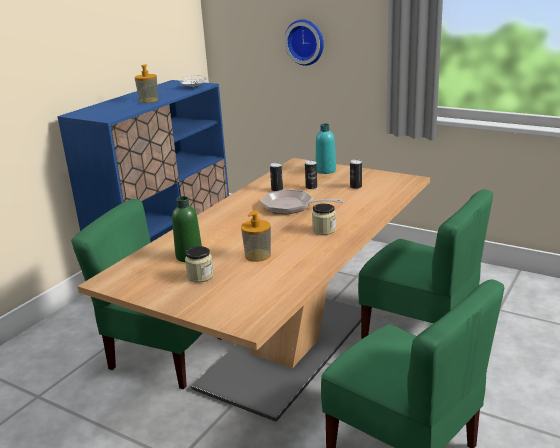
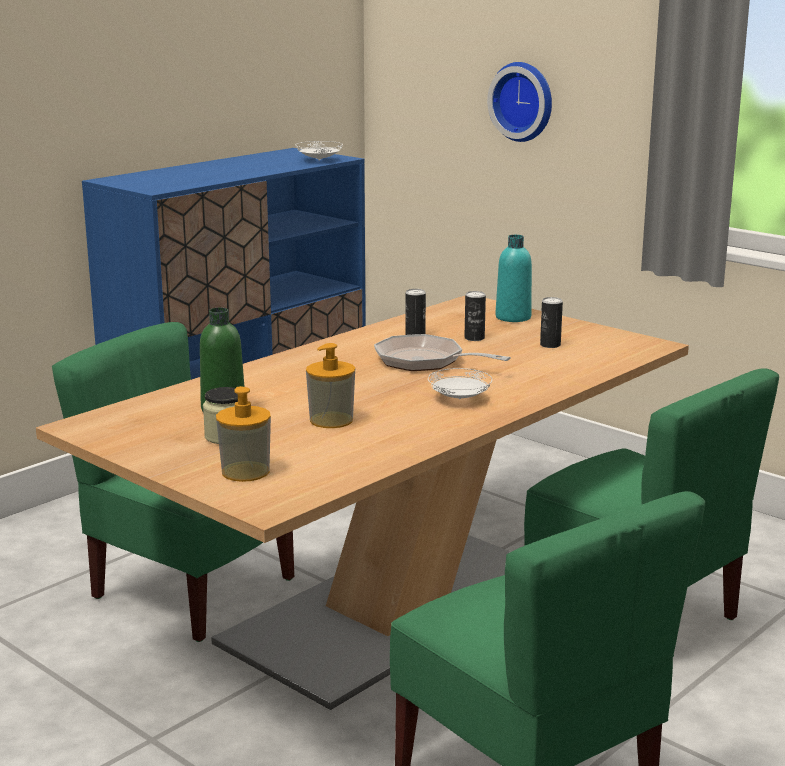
camera: 10 degrees right, 5 degrees down
(148, 100) = (235, 171): soap dispenser -> soap dispenser (245, 471)
(324, 230) = (459, 399): jar -> white plate

